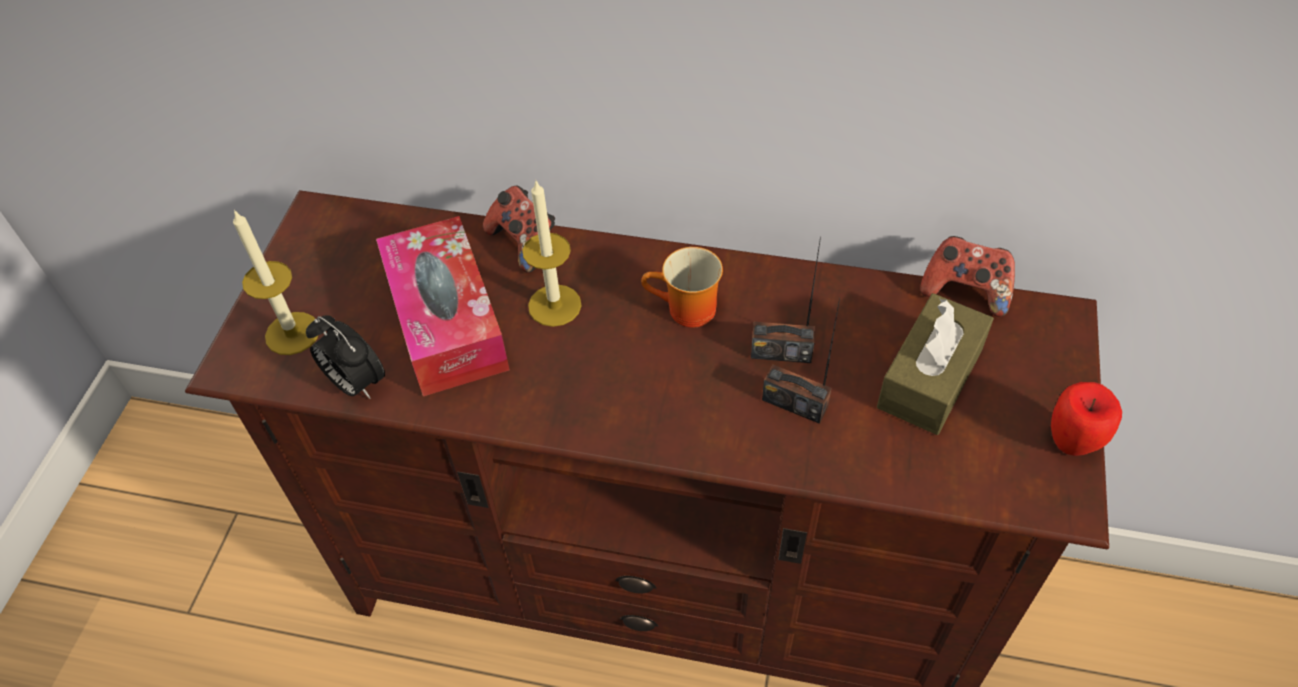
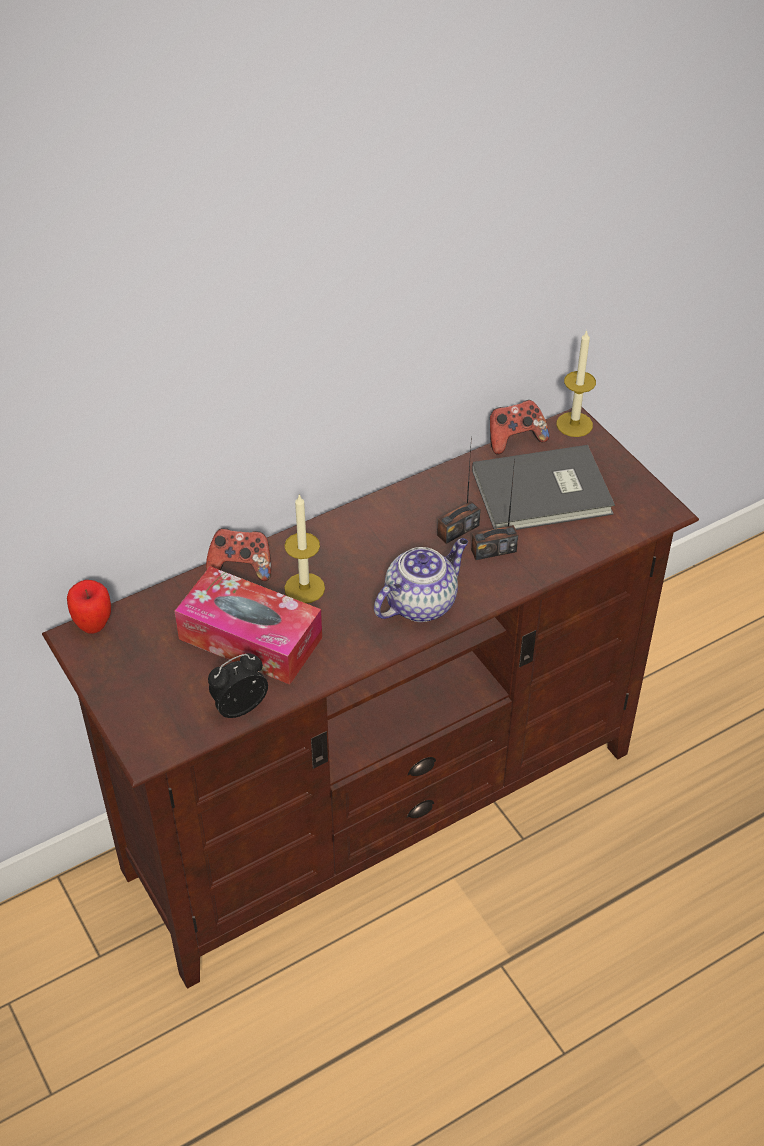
camera: 45 degrees left, 5 degrees down
(292, 333) = (161, 709): candle -> candle (574, 424)
(355, 383) = (239, 706): alarm clock -> alarm clock turned 150 degrees clockwise
(649, 405) = (421, 602): none -> teapot
(686, 312) = (383, 543): mug -> none
(930, 378) = (544, 494): brown tissue box -> grey book
(1072, 442) = (638, 481): apple -> apple (94, 625)

